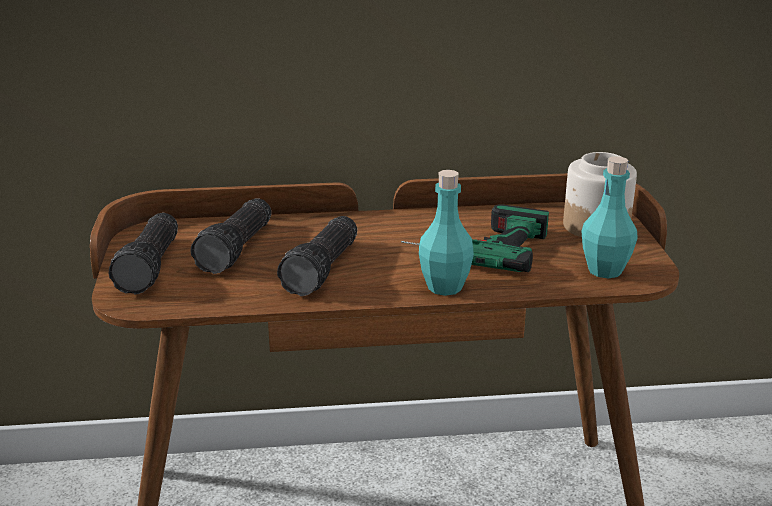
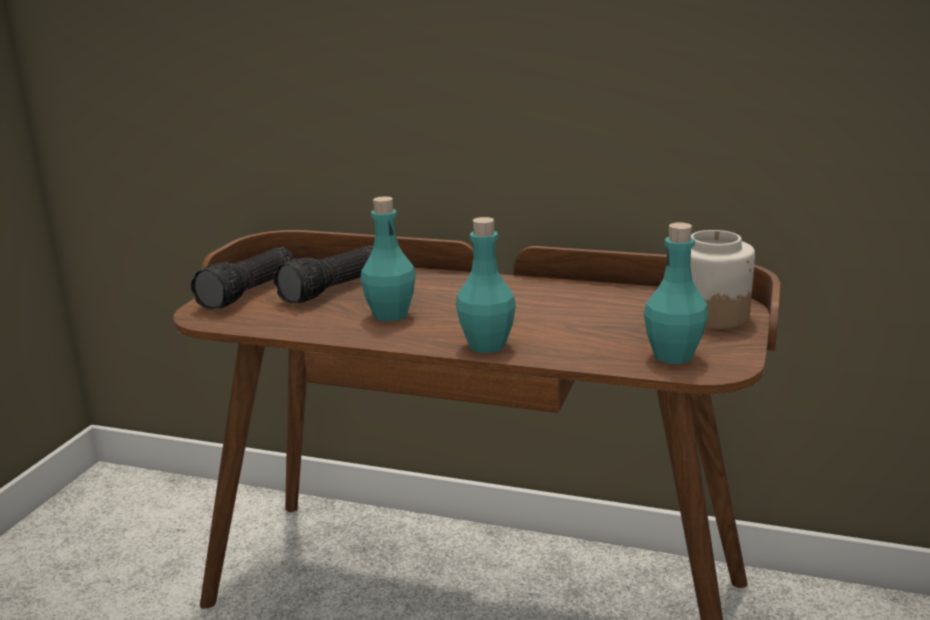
camera: 25 degrees right, 5 degrees down
(324, 270) = (390, 315): flashlight -> turquoise bottle
(475, 246) = (558, 315): power drill -> none

